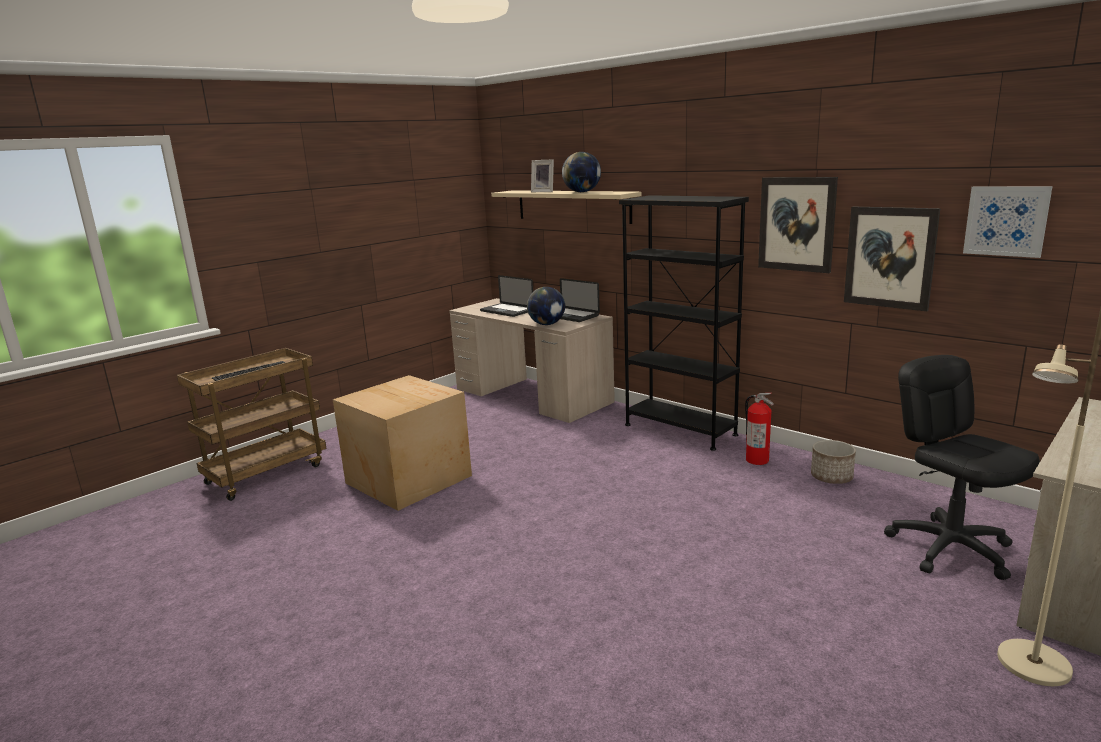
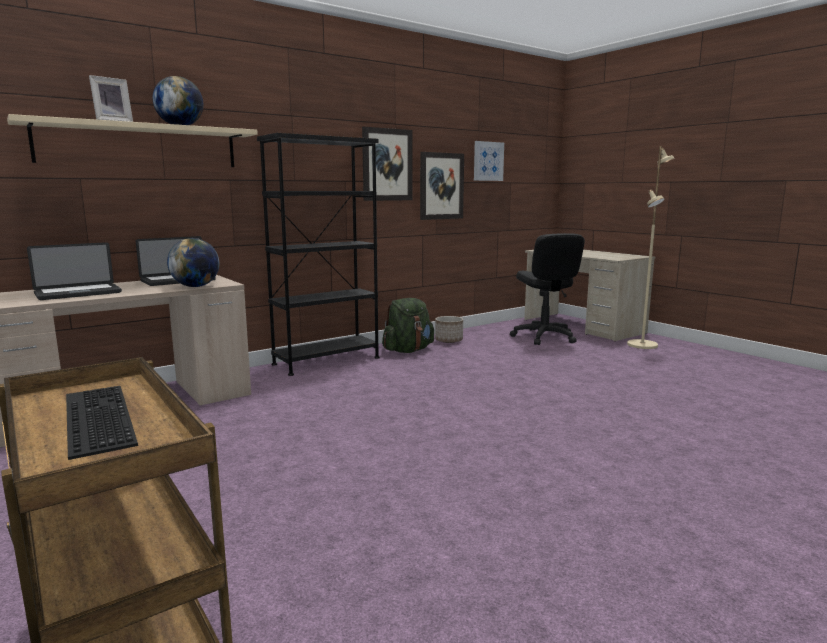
camera: 80 degrees left, 5 degrees down
(409, 478) = (314, 490): cardboard box -> none
(757, 460) = (408, 350): fire extinguisher -> green backpack
(950, 548) = (543, 337): black office chair -> black office chair turned 90 degrees counterclockwise

